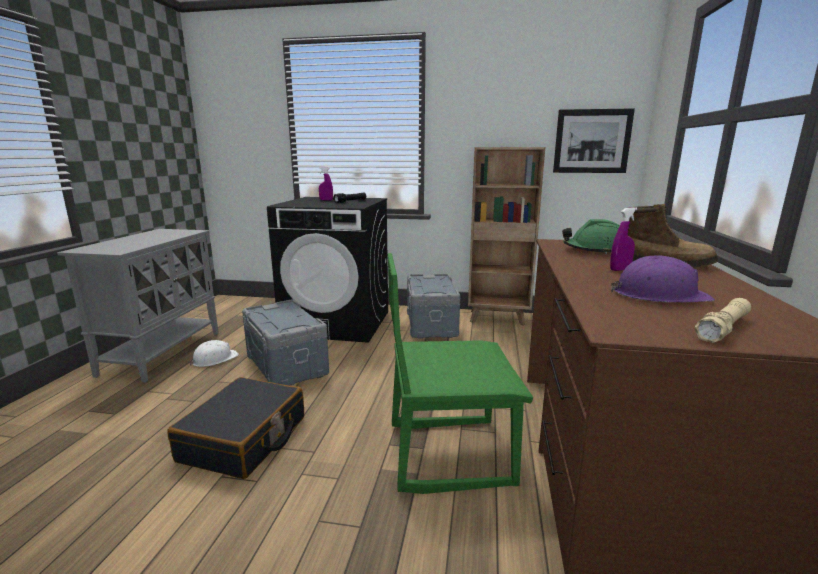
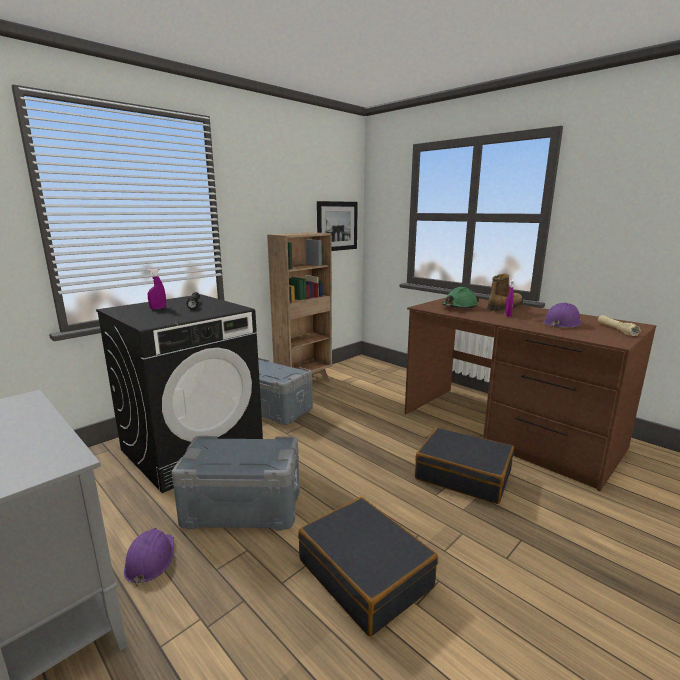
camera: 55 degrees left, 0 degrees up
(214, 359) = (150, 559): white hard hat -> purple hard hat
(449, 453) = (463, 475): green chair -> black suitcase

